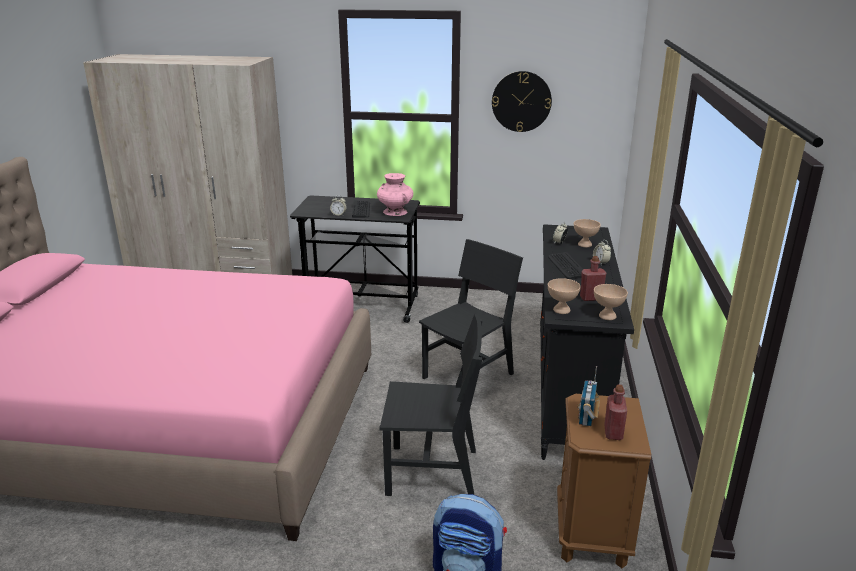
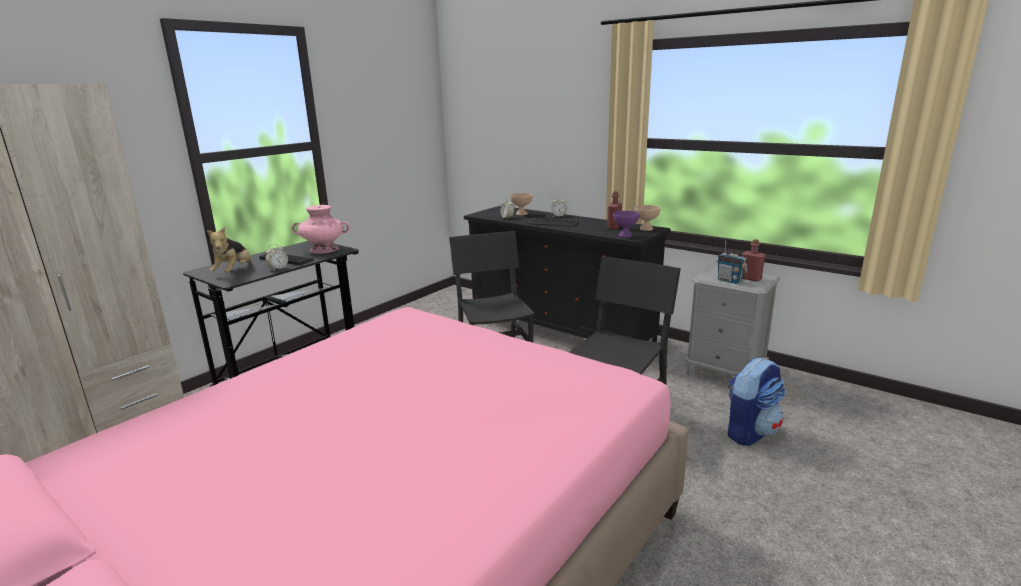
camera: 60 degrees left, 5 degrees down
(321, 206) = (234, 271): none -> plush toy
(521, 101) = (369, 120): wall clock -> none
(562, 310) = (625, 235): beige bowl -> purple bowl
(592, 533) = (724, 374): brown nightstand -> grey nightstand

